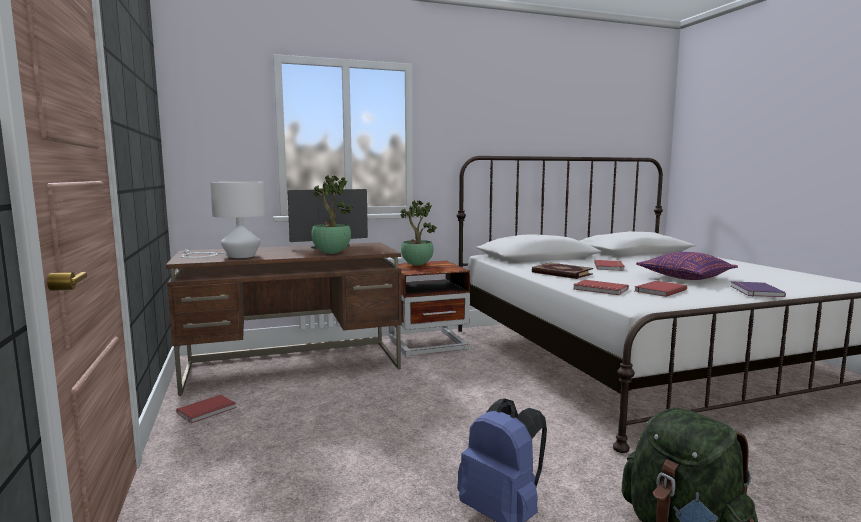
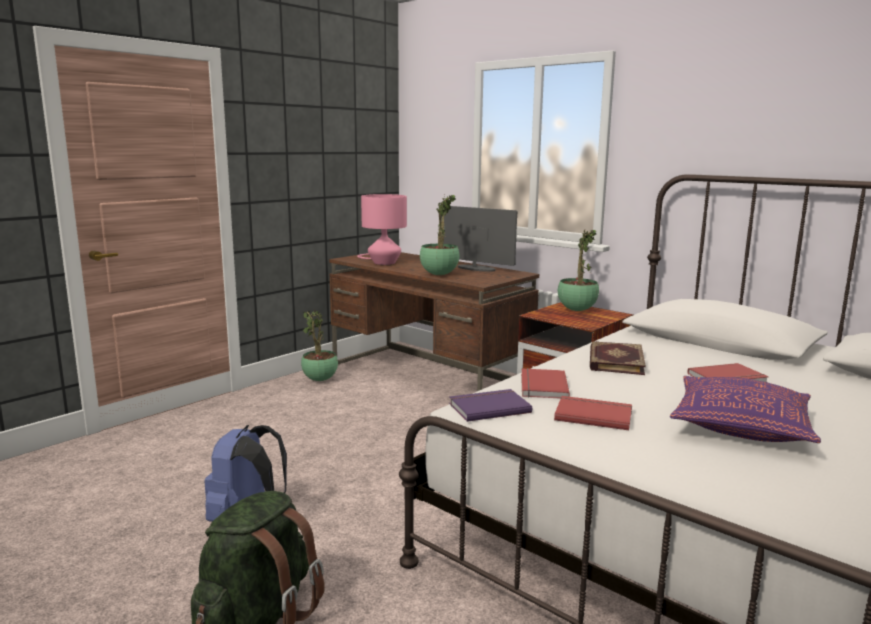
camera: 60 degrees right, 5 degrees up
(208, 411) = (319, 380): red book -> potted plant
(225, 256) = (380, 260): white table lamp -> pink table lamp
(754, 291) = (696, 475): purple book -> purple book (488, 407)

